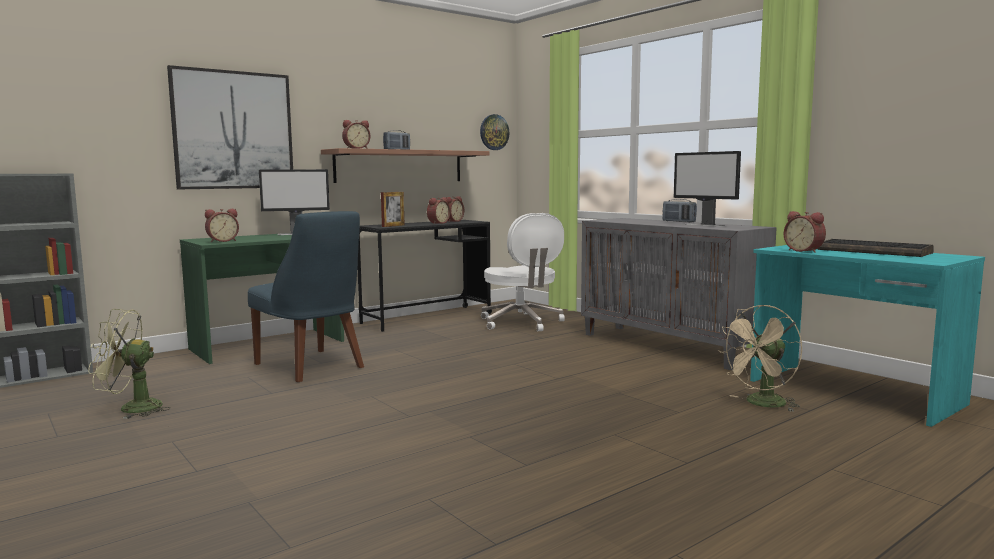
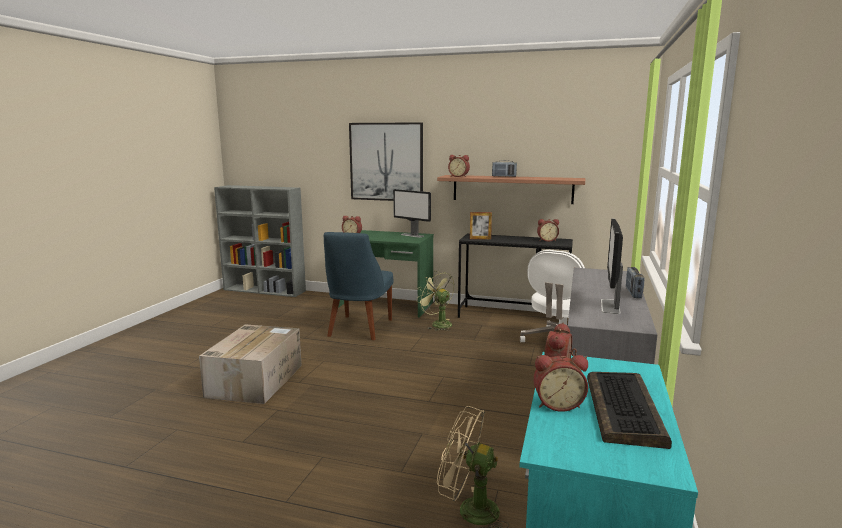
camera: 55 degrees right, 5 degrees up
(131, 409) = (253, 323): green fan -> green fan (437, 324)
(356, 435) = (256, 380): none -> cardboard box
(437, 223) = (523, 241): alarm clock -> alarm clock (557, 404)
(494, 132) = (620, 159): wall clock -> none

